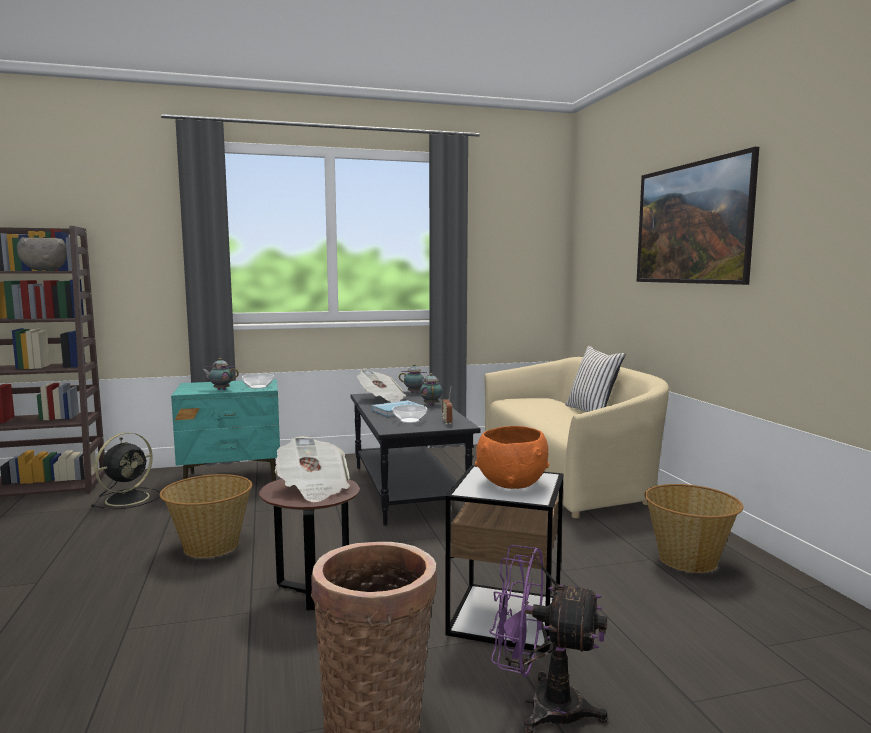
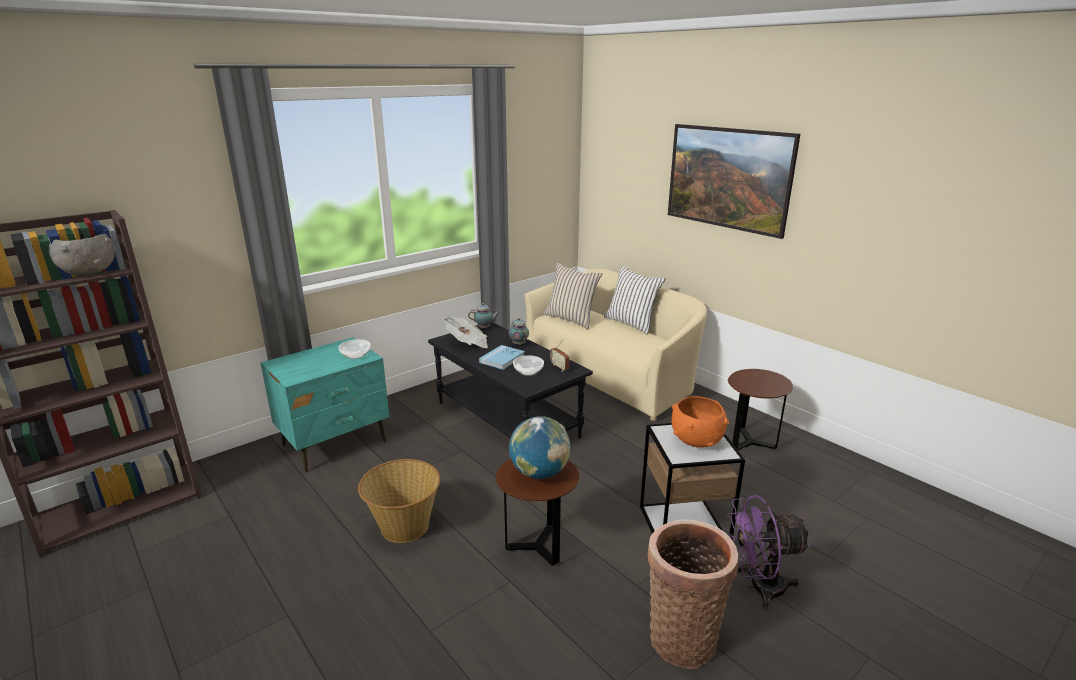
camera: 25 degrees left, 15 degrees up
(129, 498) = (256, 493): black fan -> none
(220, 390) = (324, 367): teapot -> none
(313, 488) = (539, 473): newspaper -> globe
(526, 403) = (571, 319): none -> beige pillow
(688, 560) = (750, 442): basket -> brown side table

